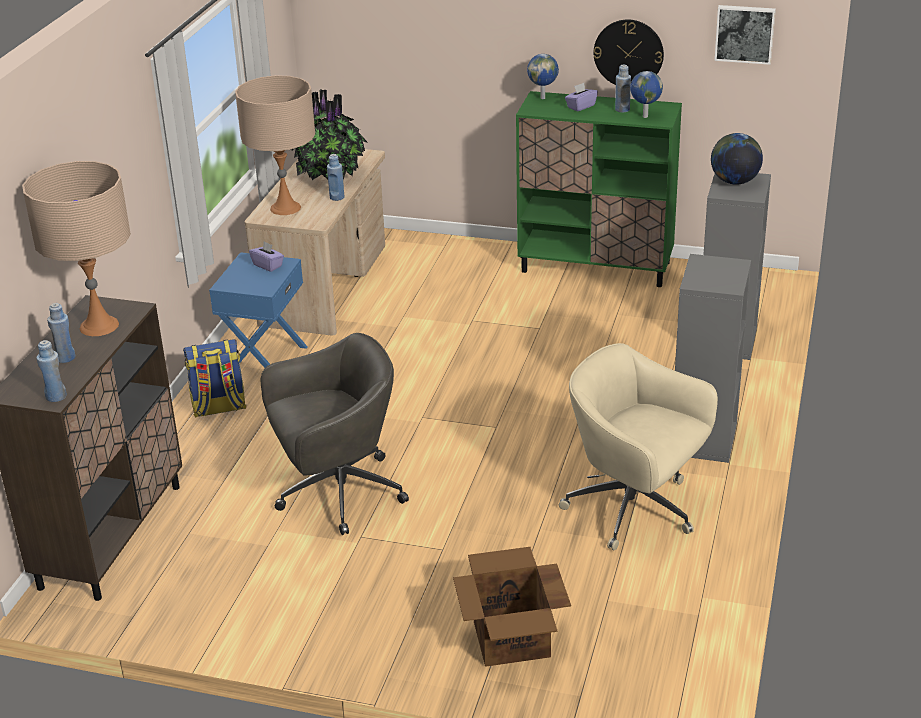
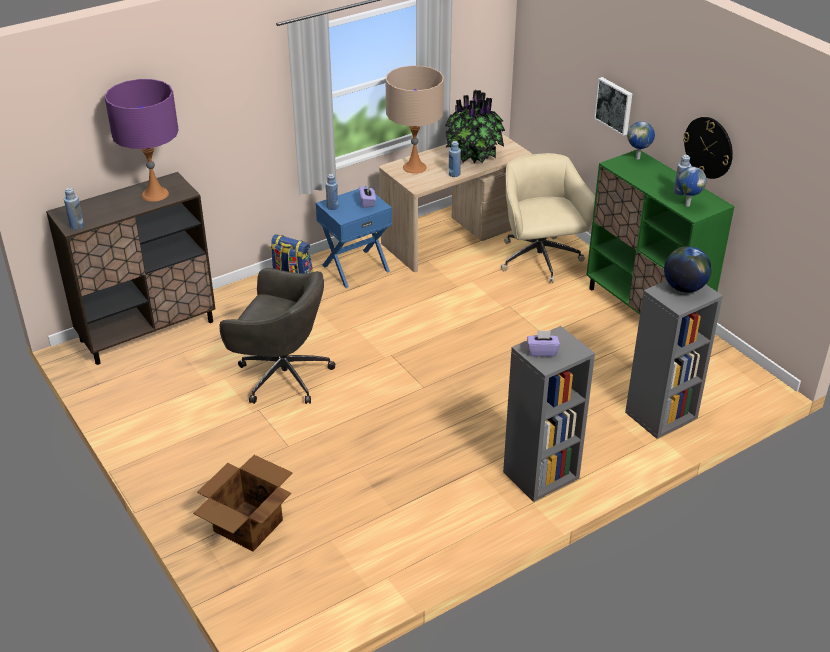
camera: 40 degrees right, 5 degrees up
(65, 358) = (113, 205): blue bottle -> blue bottle (332, 207)
(99, 326) = (155, 194): beige table lamp -> purple table lamp
(580, 106) = (653, 176): purple tissue box -> purple tissue box (542, 351)
(634, 510) = (428, 494): beige office chair -> beige office chair (540, 260)
(745, 33) = (792, 167): picture -> picture (614, 105)

